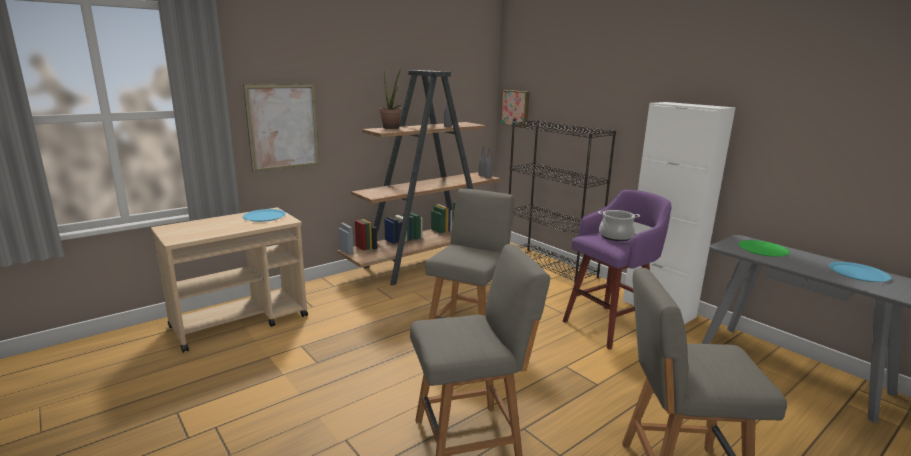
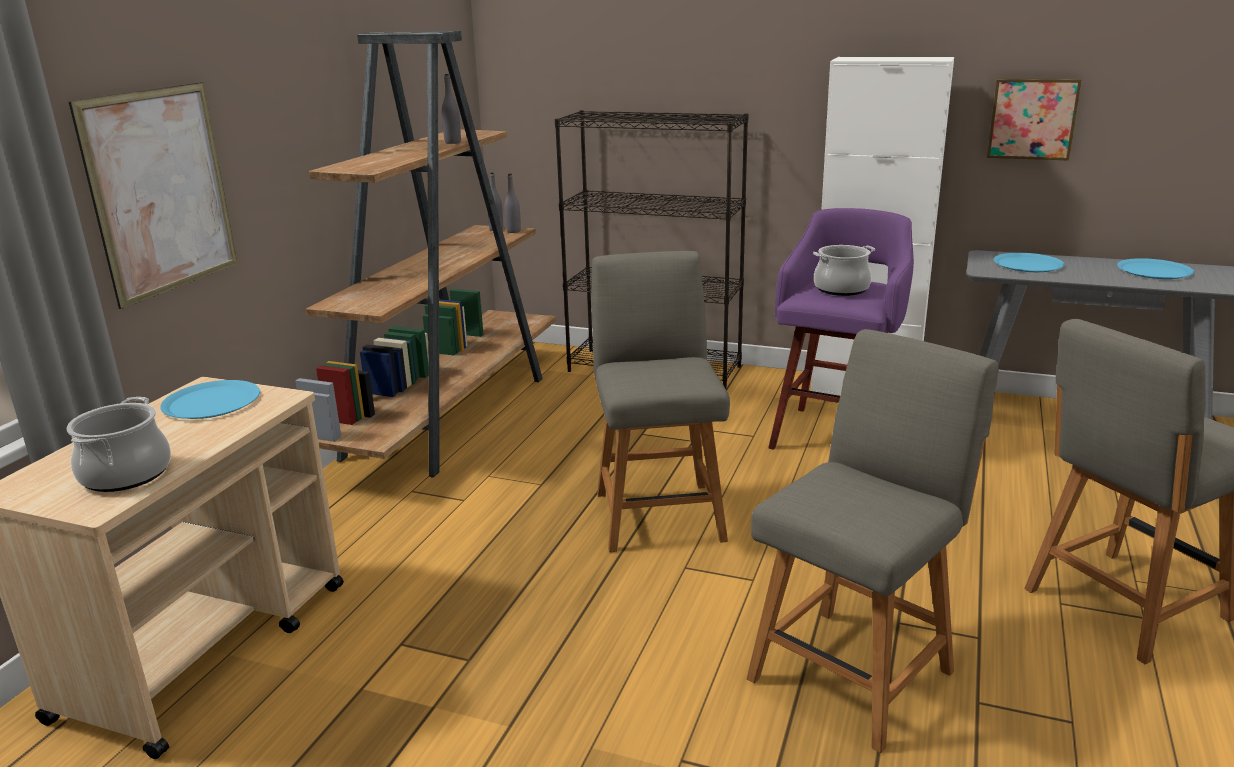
camera: 30 degrees left, 5 degrees up
(200, 232) = (126, 474): none -> cooking pot
(392, 128) = (366, 161): potted plant -> none
(515, 108) = (525, 92): picture -> picture (1032, 118)
(763, 249) = (1028, 264): green plate -> blue plate

